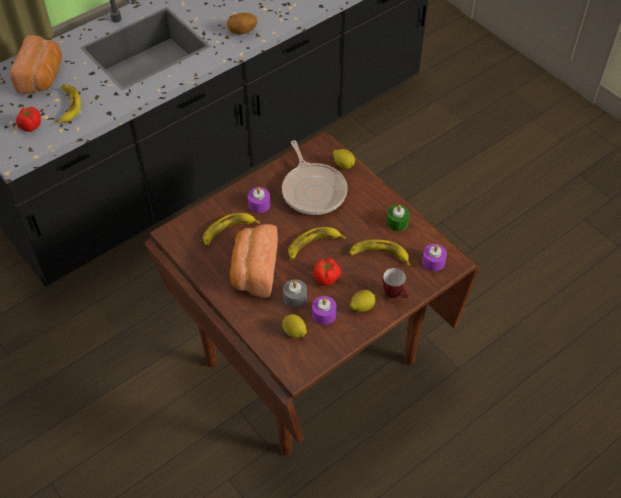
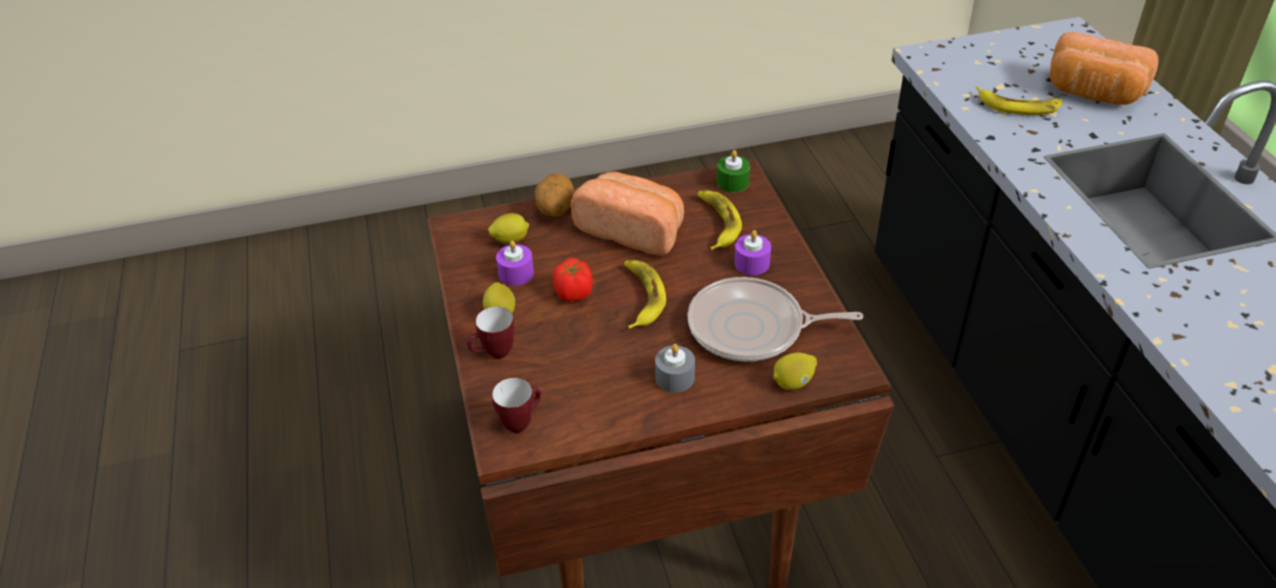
camera: 115 degrees right, 10 degrees down
(30, 126) = (982, 73): tomato -> none
(242, 32) = (1189, 318): potato -> potato (555, 210)
(295, 298) = (562, 255): grey candle -> grey candle (675, 377)
(379, 255) = (577, 362): banana -> none
(397, 222) = (628, 407): green candle -> green candle (732, 182)
(433, 262) = (521, 422): purple candle -> mug

